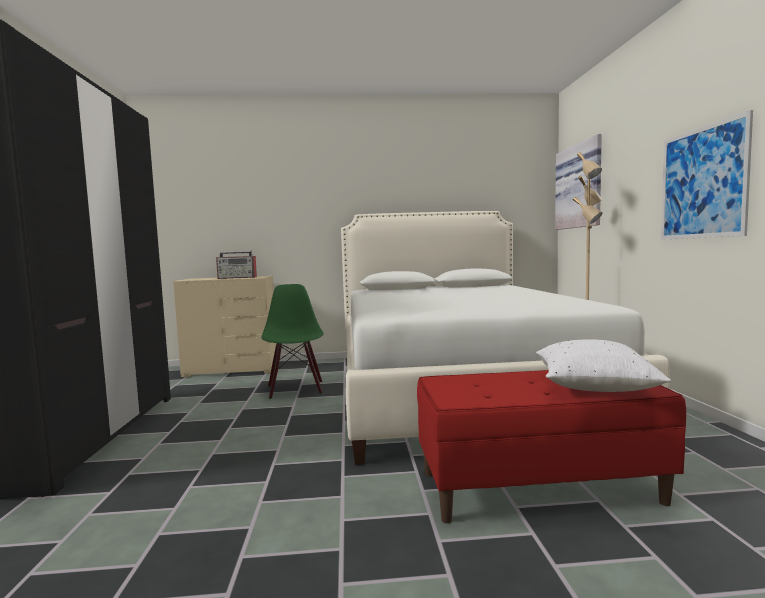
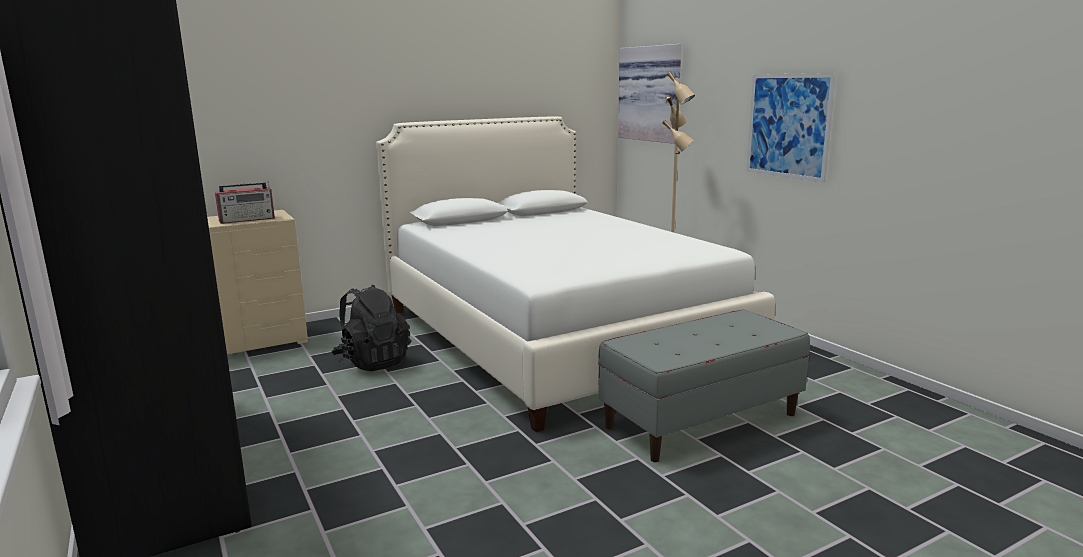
camera: 25 degrees left, 10 degrees up
(295, 390) = (373, 362): green chair -> black backpack
(538, 487) = (701, 420): red bench -> grey bench
(594, 387) = (747, 333): white pillow -> none

